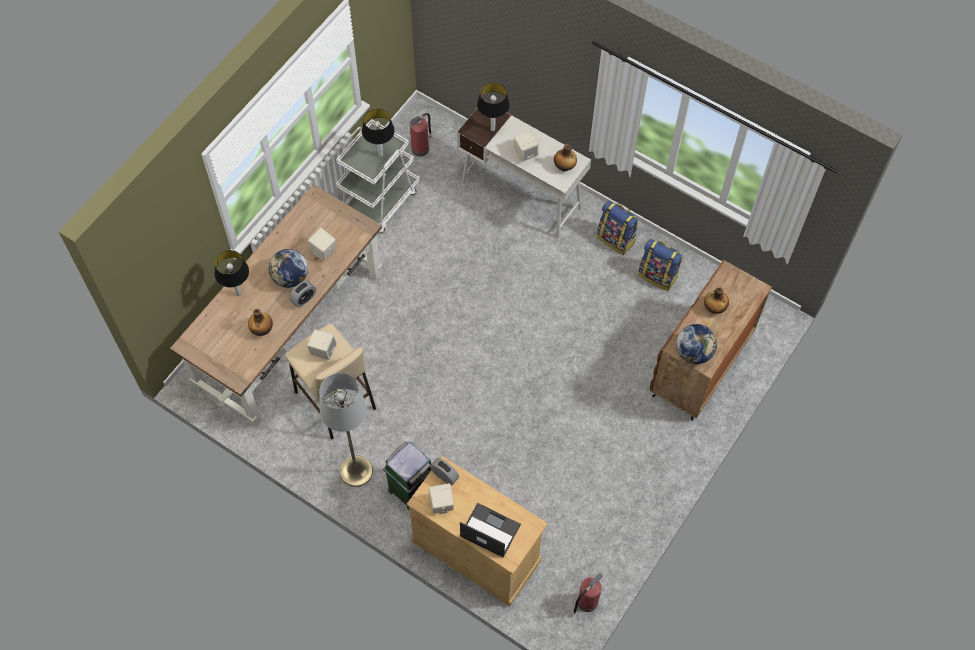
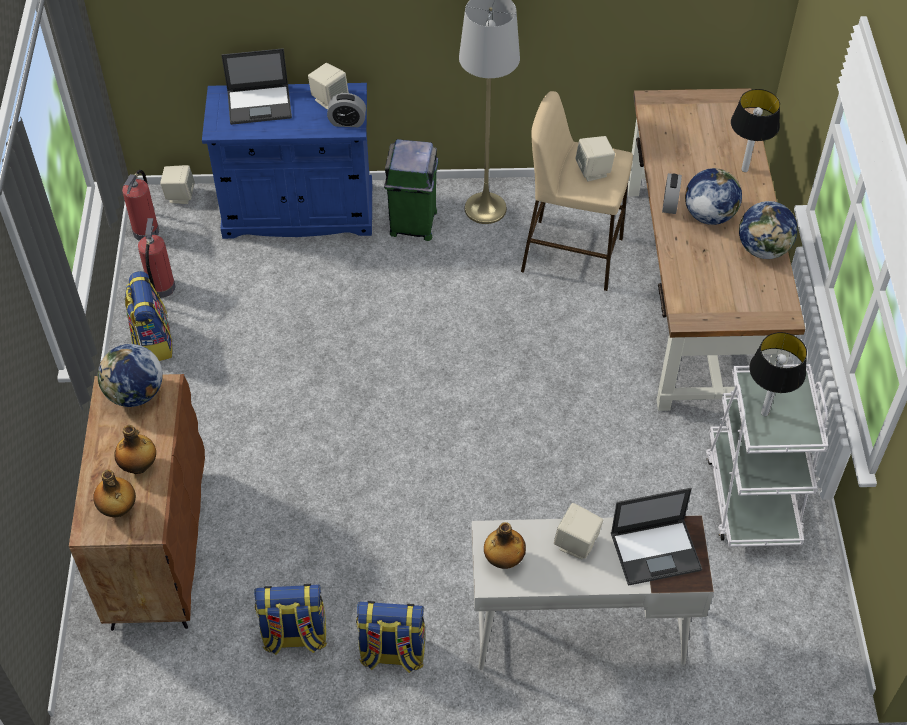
camera: 145 degrees right, 10 degrees down
(262, 330) = (679, 152): bottle -> bottle (118, 509)
(284, 239) = (763, 249): none -> globe
(323, 251) = (704, 262): beige speaker -> beige speaker (180, 195)
(421, 148) = (778, 610): fire extinguisher -> fire extinguisher (161, 288)
(476, 550) = (298, 211): beige cabinet -> blue cabinet
(492, 129) = (656, 551): table lamp -> laptop
(632, 504) = (152, 341): none -> backpack

